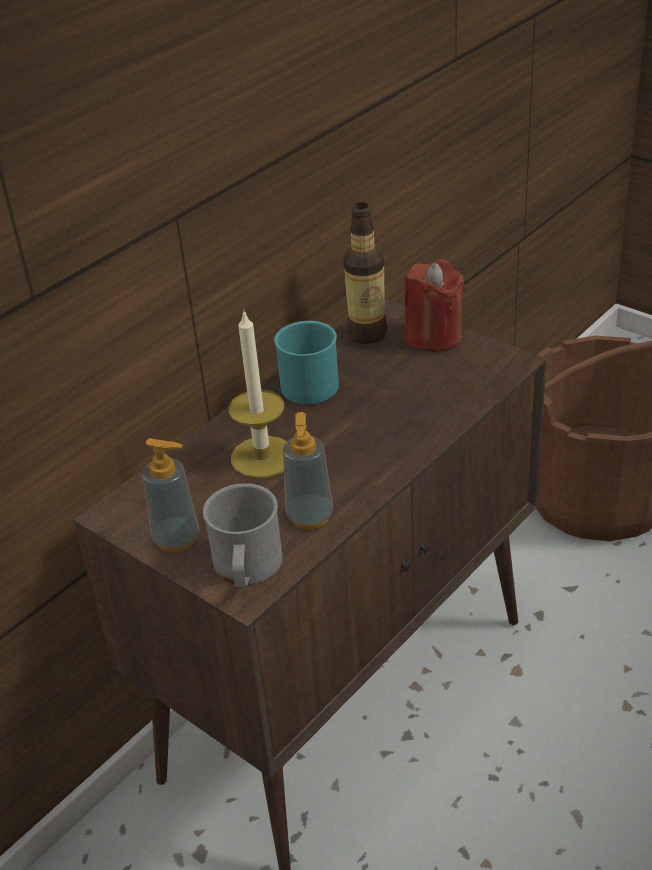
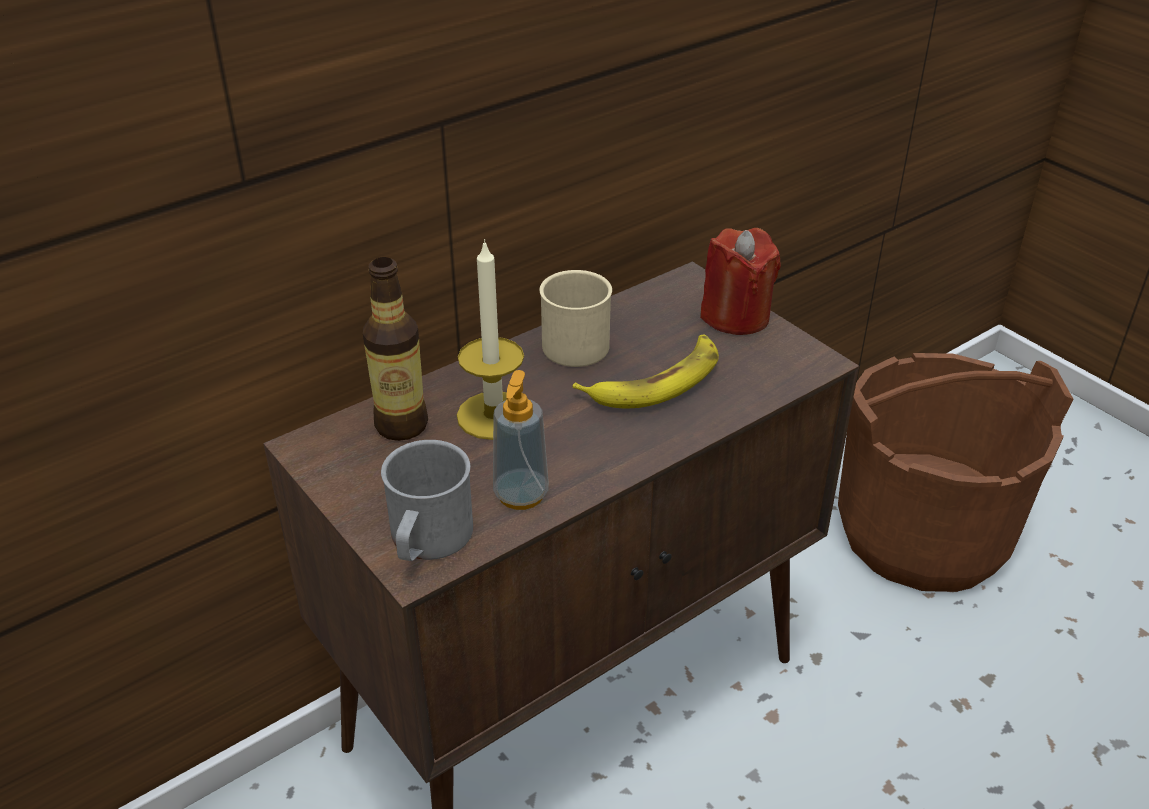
camera: 10 degrees right, 0 degrees up
(176, 539) = (364, 489): soap dispenser -> none
(308, 381) = (577, 340): turquoise mug -> beige mug
(367, 334) = (662, 300): bottle -> bottle (402, 425)
(387, 402) = (656, 381): none -> banana

